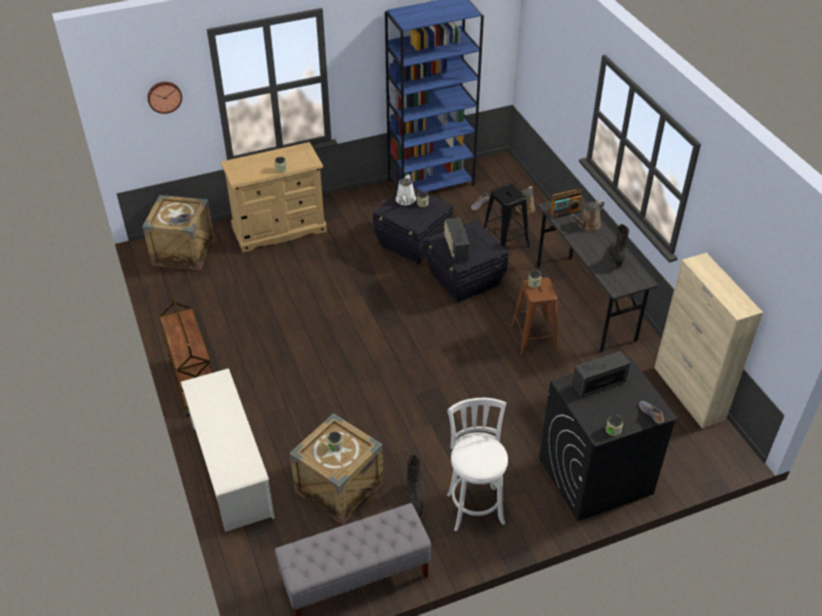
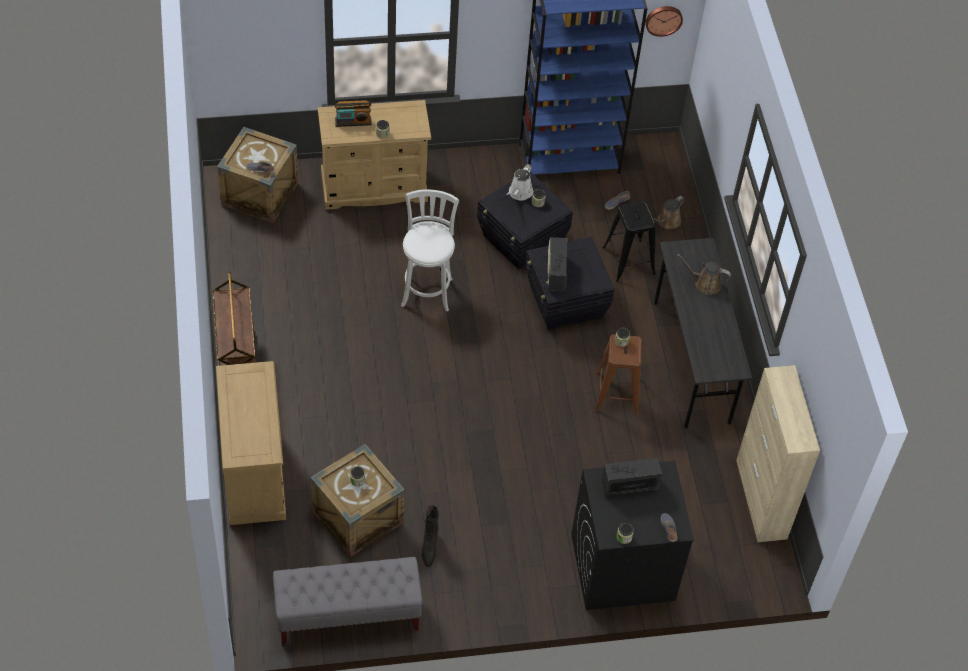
camera: 10 degrees right, 10 degrees up
(164, 96) = (265, 34): wall clock -> wall clock (663, 19)
(231, 470) = (254, 472): white shoe rack -> beige dresser
(474, 506) = (488, 569): white stool -> white stool (427, 290)
(564, 212) = (686, 259): radio -> radio (353, 122)
(587, 225) = (705, 284): brown watering can -> brown watering can turned 45 degrees clockwise
(616, 258) = (719, 333): black boot -> none

